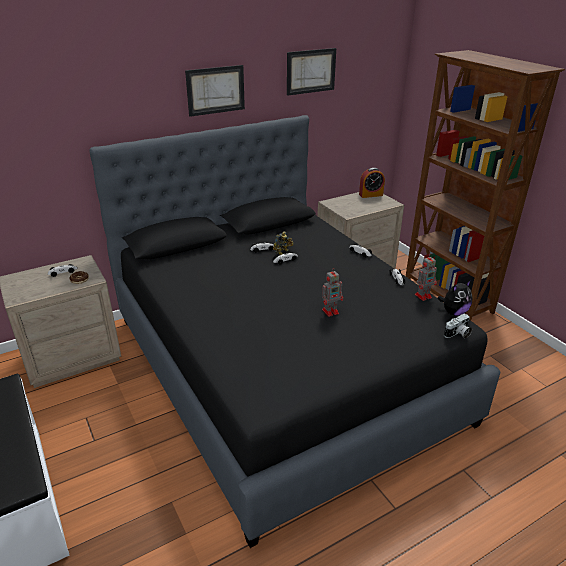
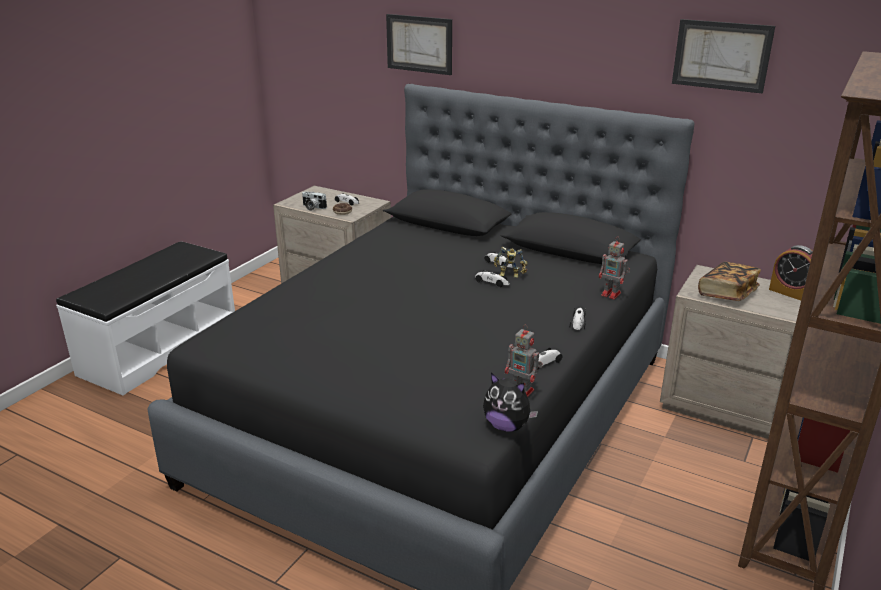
camera: 60 degrees right, 5 degrees down
(215, 90) = (564, 52): picture -> picture (419, 44)
(331, 311) = (410, 337): toy robot -> toy robot (612, 294)
(356, 207) = (727, 293): none -> book
(458, 334) = (451, 439): camera -> camera (312, 207)

